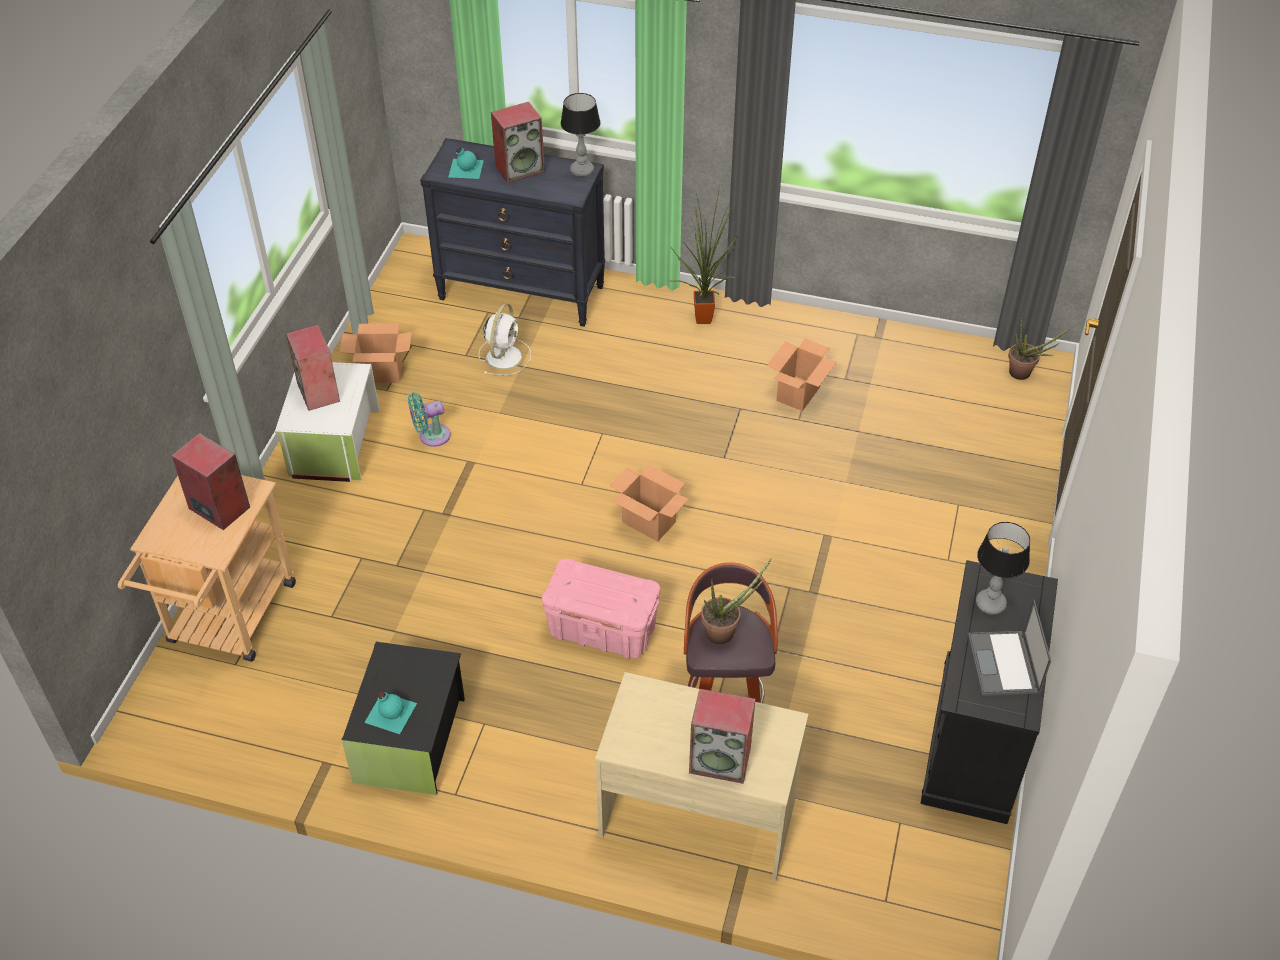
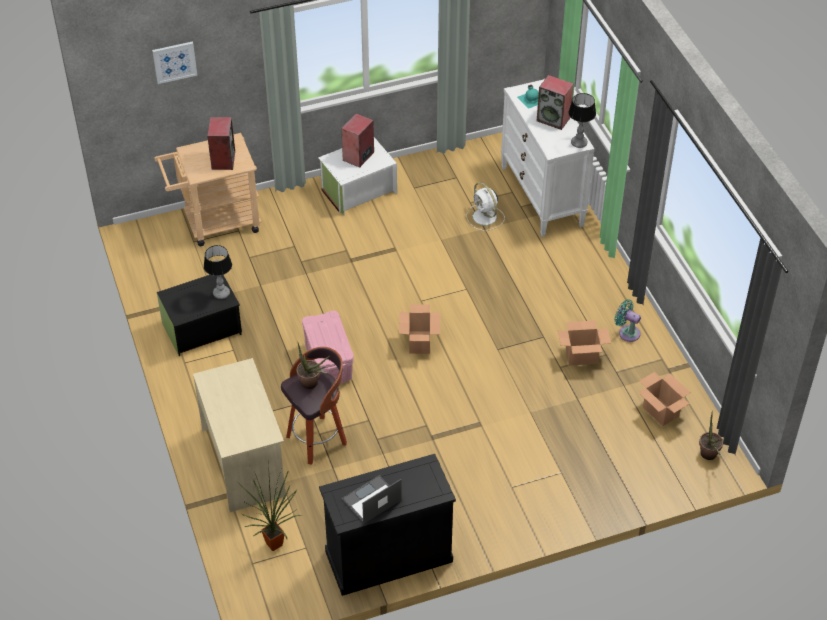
camera: 55 degrees right, 0 degrees up
(84, 402) = (174, 62): none -> picture
(380, 373) = (424, 178): cardboard box -> cardboard box (660, 411)
(390, 712) = (185, 299): turquoise bottle -> none
(431, 436) = (398, 223): turquoise fan -> turquoise fan (627, 332)
(504, 356) = (485, 217): white fan -> white fan turned 75 degrees clockwise
(522, 292) = (542, 196): black dresser -> white dresser
(707, 320) = (602, 285): potted plant -> potted plant (275, 547)
(721, 760) = (228, 420): speaker -> none
(991, 603) = (411, 477): table lamp -> table lamp (222, 293)

